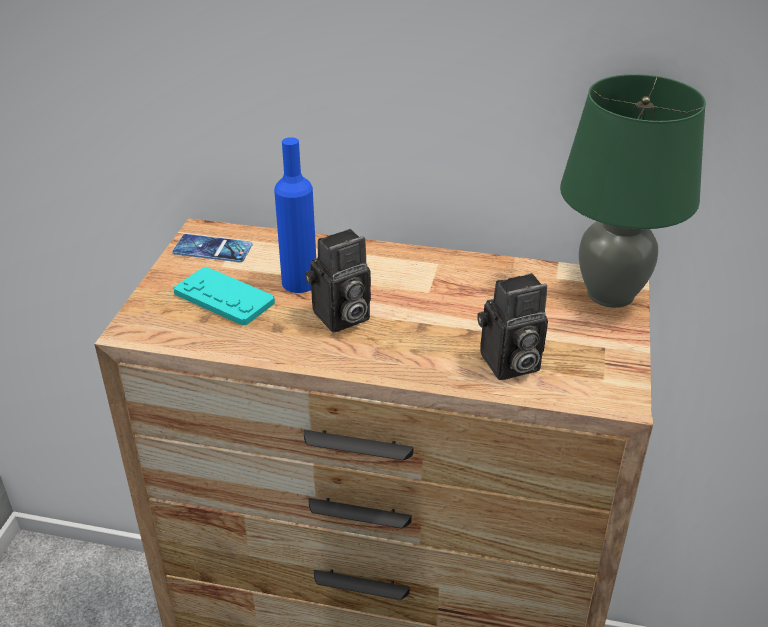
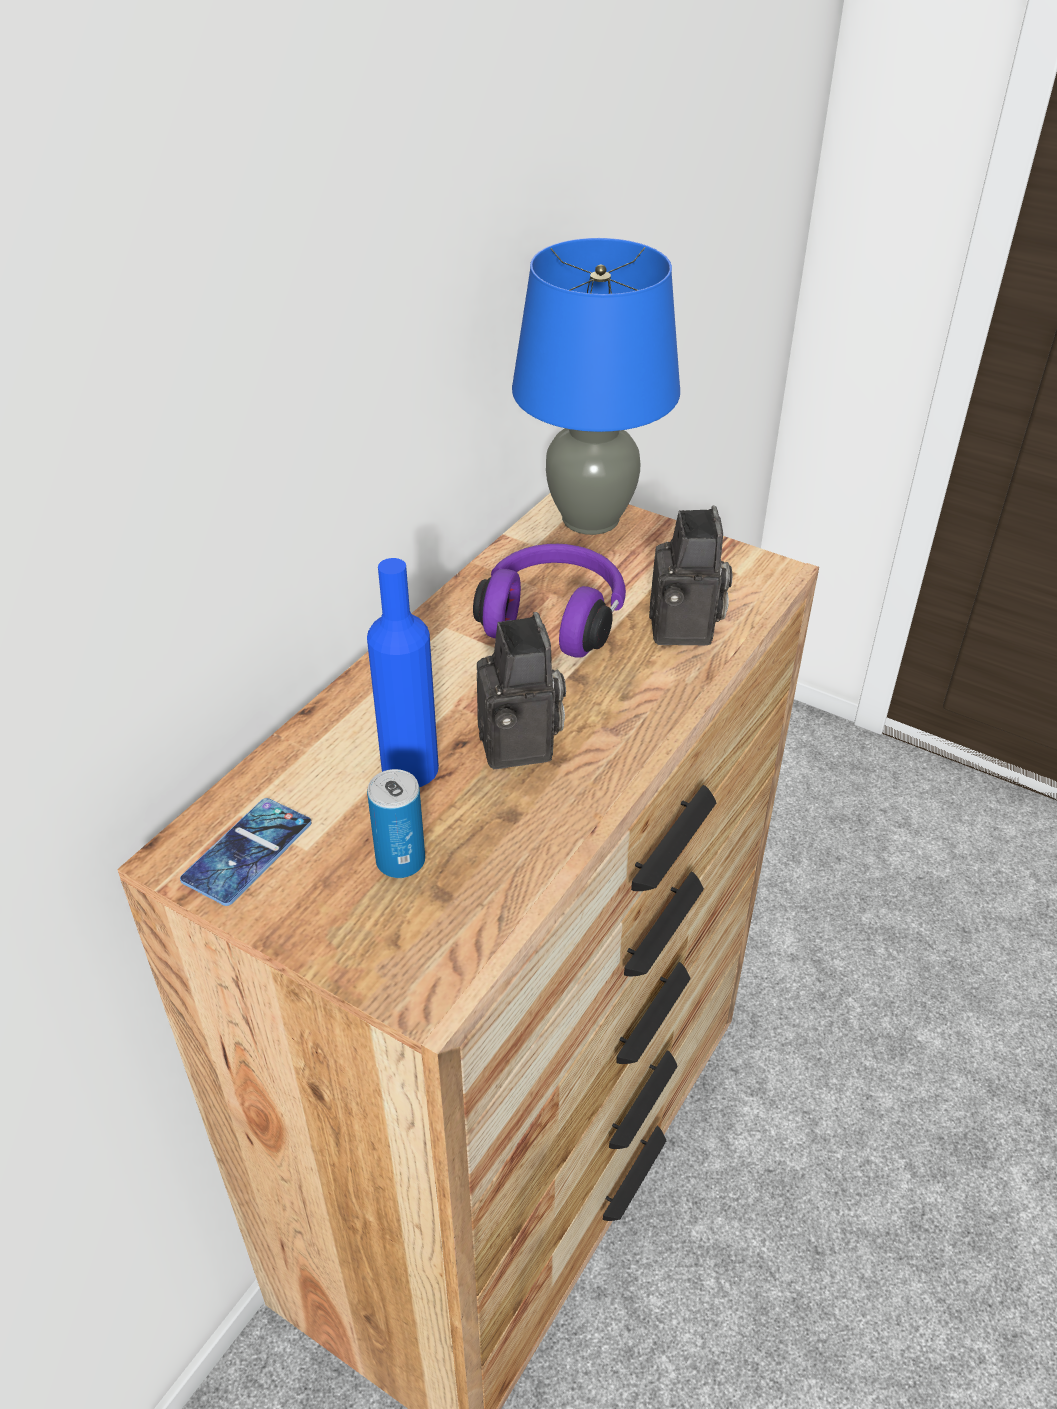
camera: 70 degrees left, 5 degrees up
(224, 298) = (400, 861): turquoise game controller -> can
(478, 303) = (554, 618): none -> purple headphones
(609, 294) = (590, 519): green table lamp -> blue table lamp

